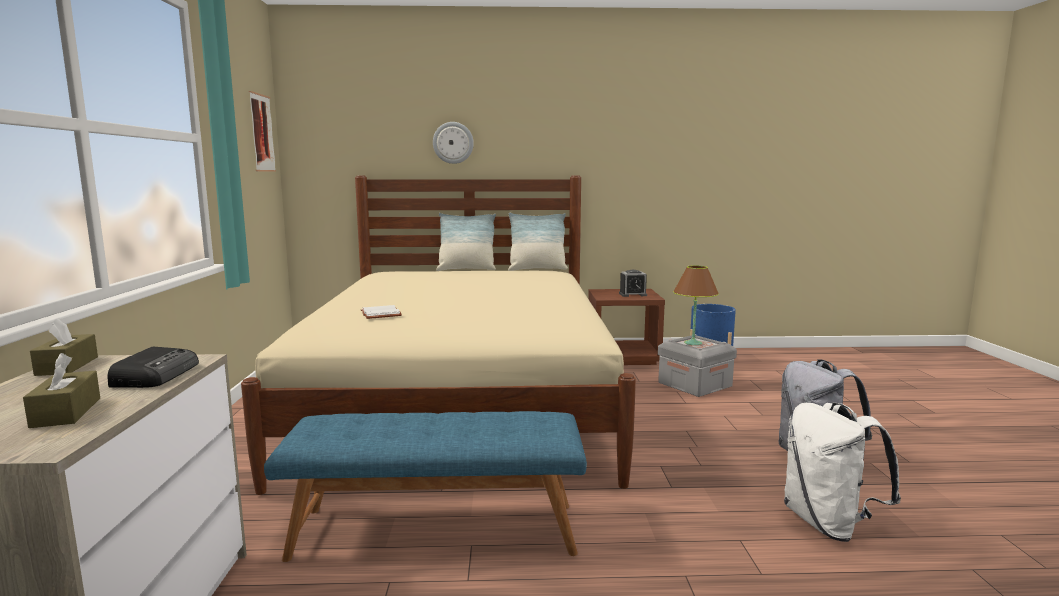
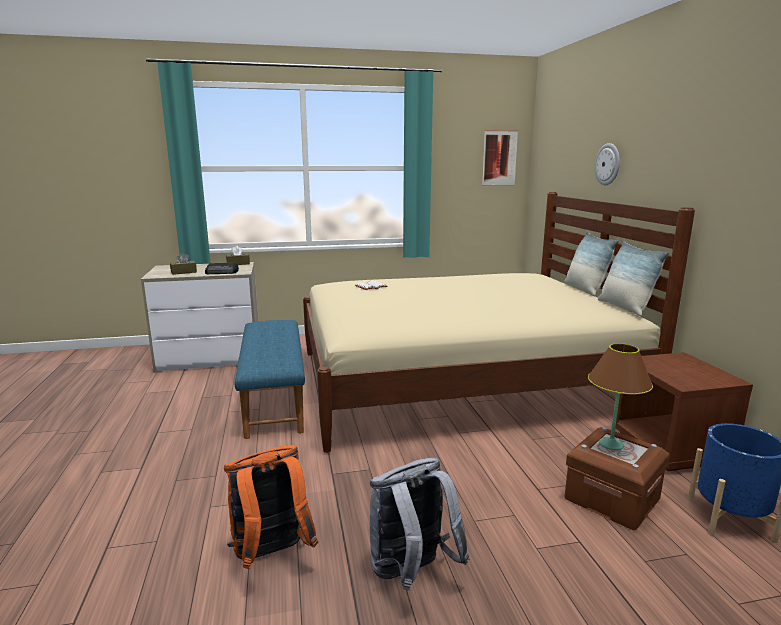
camera: 80 degrees right, 5 degrees up
(632, 294) = (684, 373): alarm clock -> none
(695, 384) = (612, 499): grey storage box -> brown storage box
(829, 524) = (271, 555): white backpack -> orange backpack

